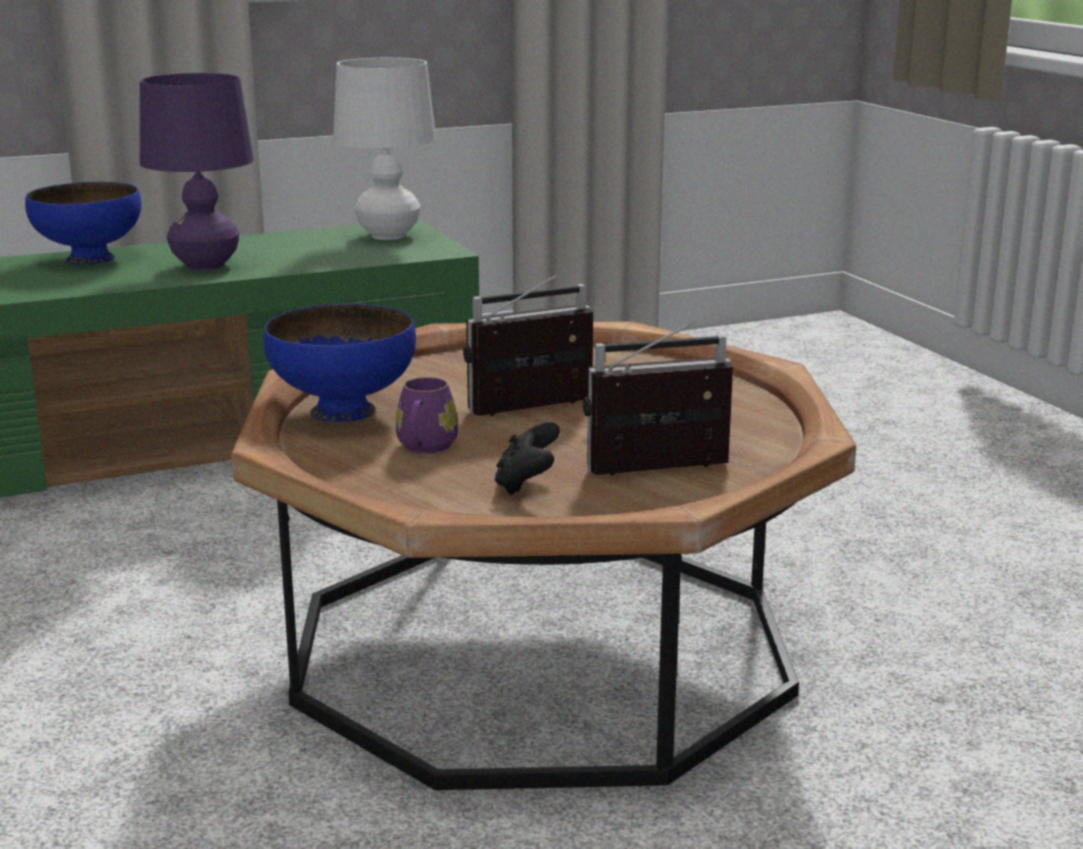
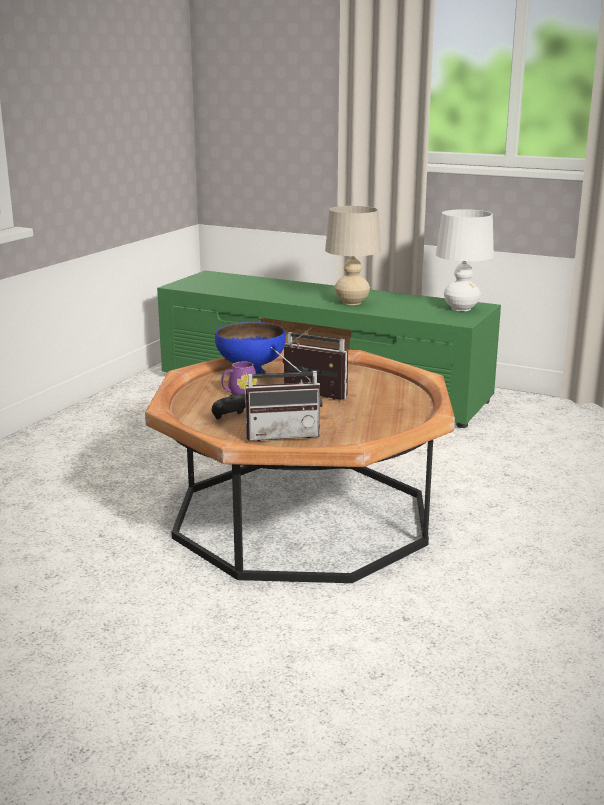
camera: 50 degrees right, 0 degrees up
(90, 258) = (322, 289): blue bowl -> none
(206, 265) = (352, 302): purple table lamp -> beige table lamp
(660, 474) = (283, 434): radio -> radio turned 135 degrees clockwise

